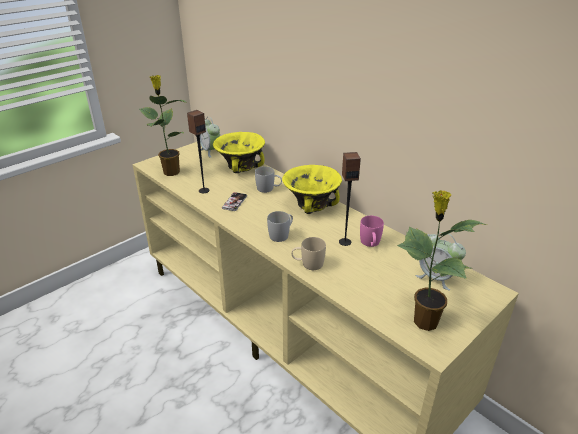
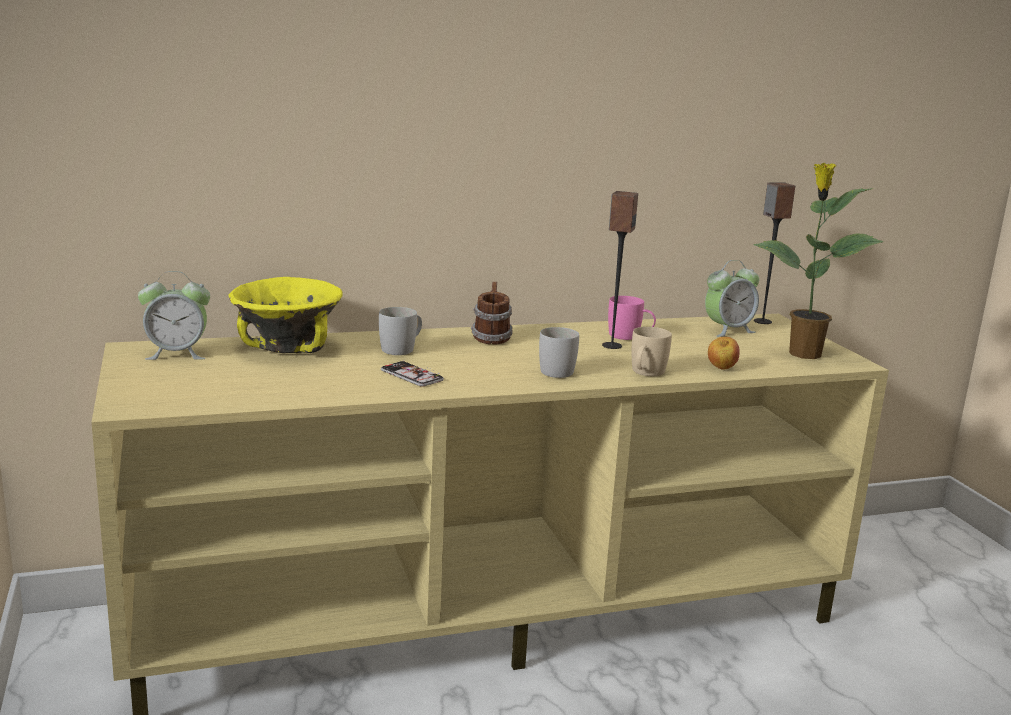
camera: 65 degrees left, 15 degrees down
(171, 171) = (204, 396): potted plant -> none
(204, 190) = (333, 386): speaker -> speaker (762, 321)
(312, 205) = (491, 338): yellow bowl -> mug
(348, 290) = (721, 368): none -> apple

